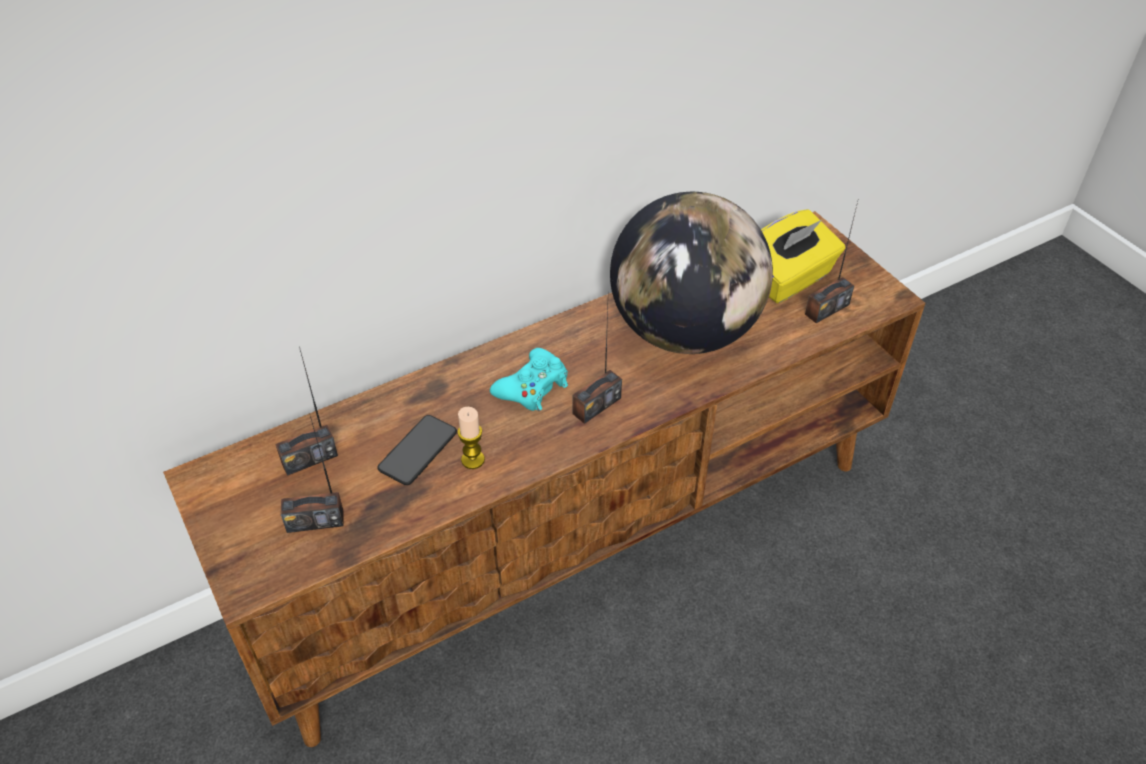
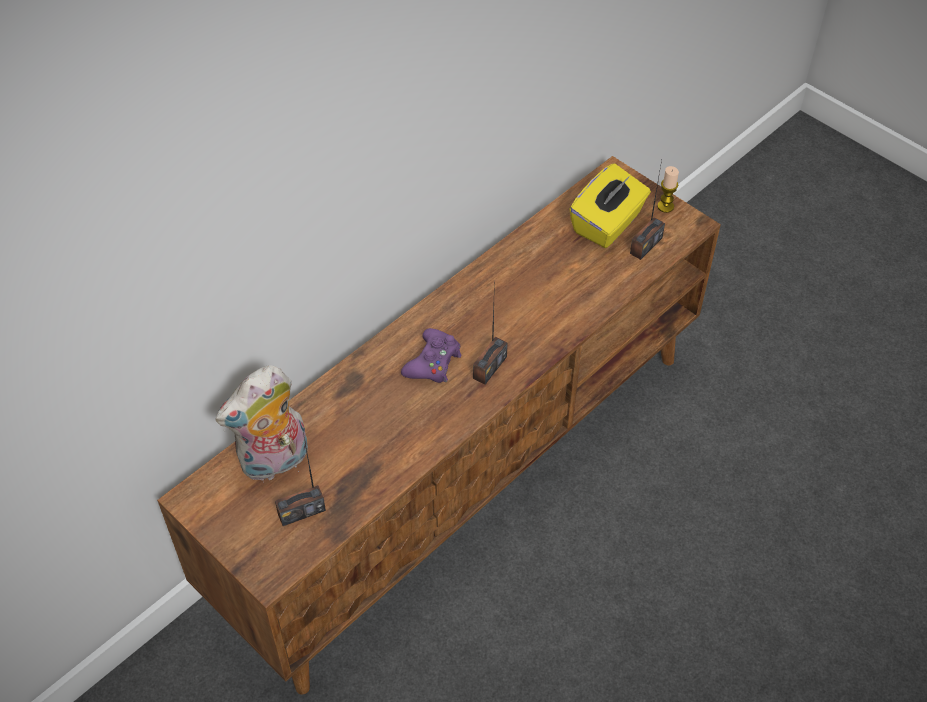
camera: 15 degrees left, 5 degrees up
(309, 459) = (275, 462): radio -> plush toy
(418, 451) = (360, 436): phone -> none
(473, 460) = (407, 434): candle -> candle (665, 206)
(532, 387) = (433, 362): turquoise game controller -> purple game controller
(684, 331) = (539, 288): globe -> none

